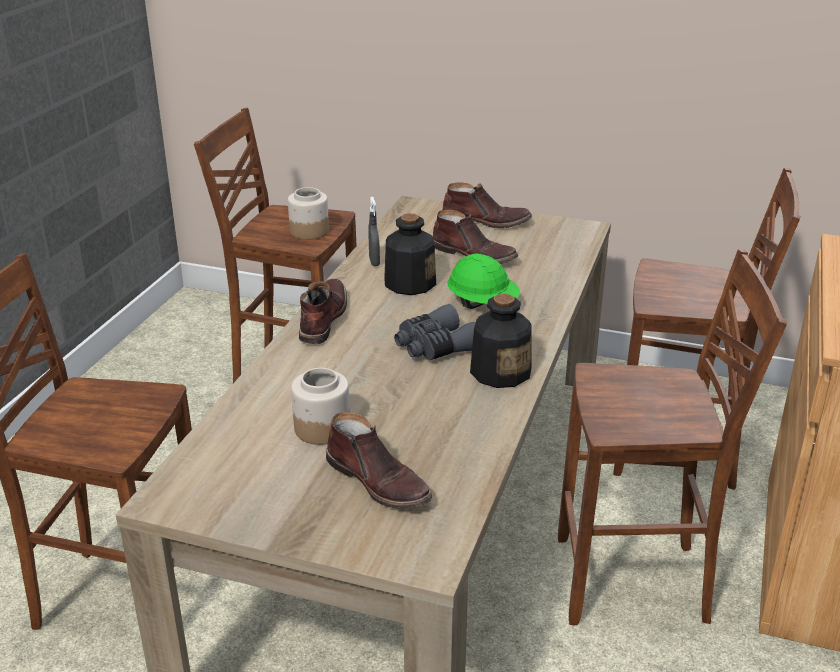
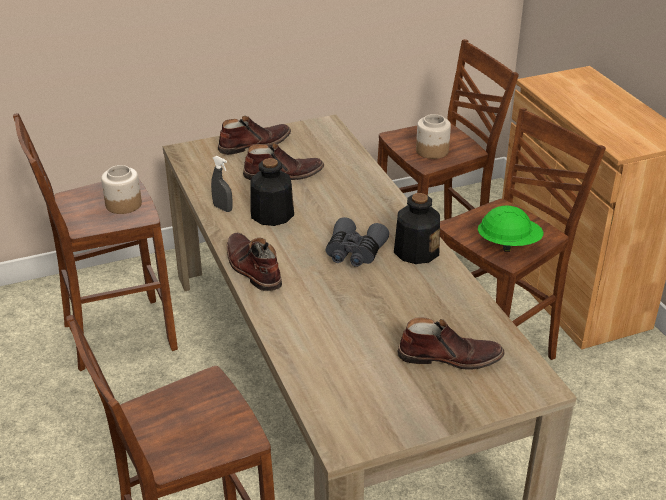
camera: 40 degrees left, 5 degrees up
(321, 428) = (367, 343): jar -> jar (431, 151)
(483, 305) = (341, 209): green hard hat -> green hard hat (508, 244)

